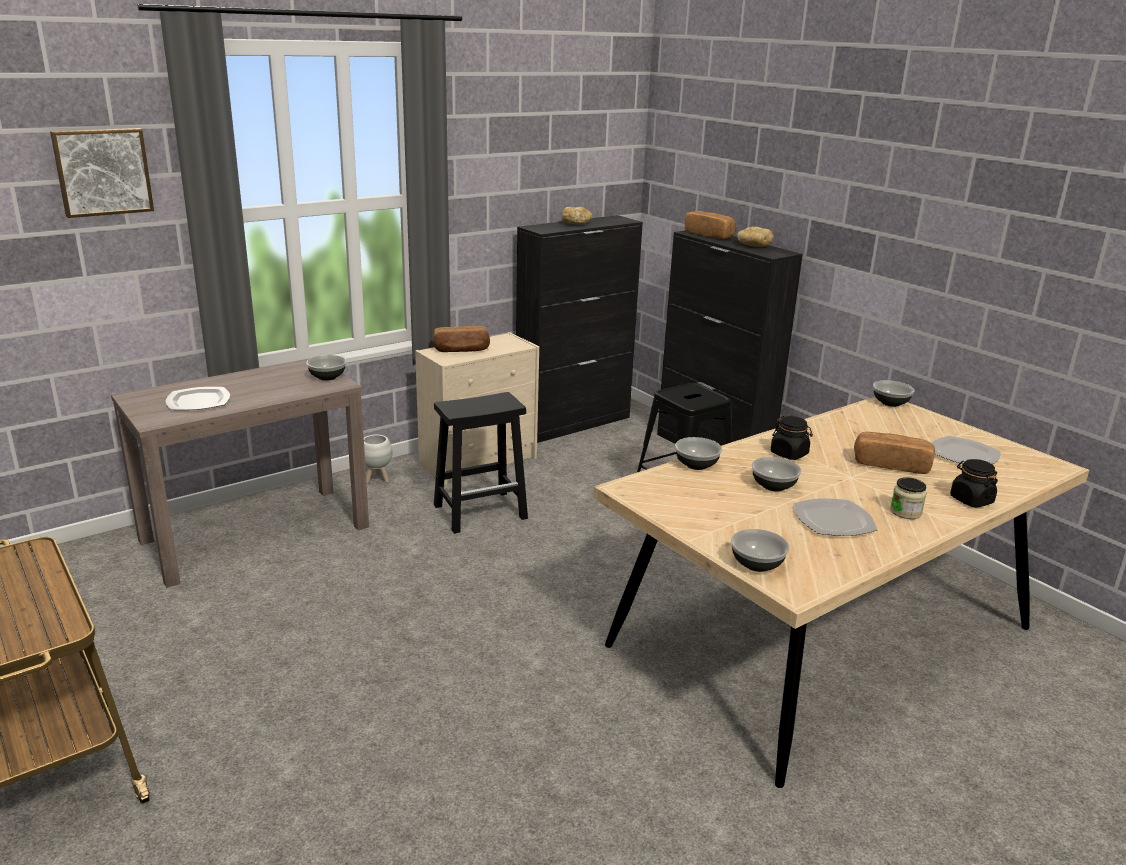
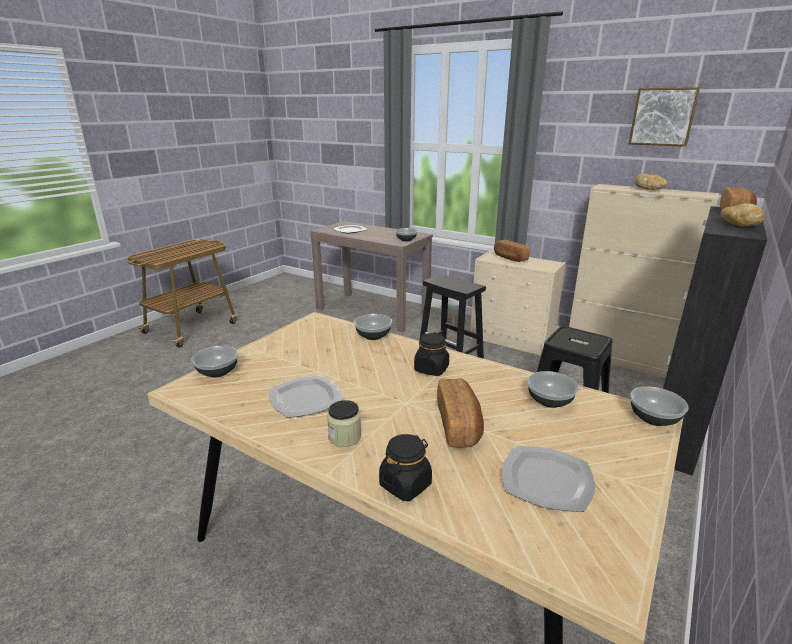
camera: 70 degrees right, 0 degrees up
(102, 171) = (364, 116): picture -> picture (663, 117)
(574, 423) = (618, 359): black cabinet -> beige cabinet
(773, 486) = (357, 367): bowl -> bowl (549, 401)

